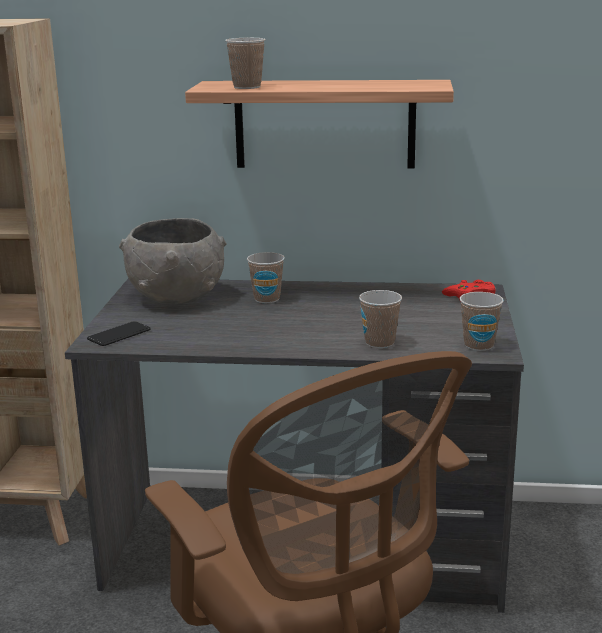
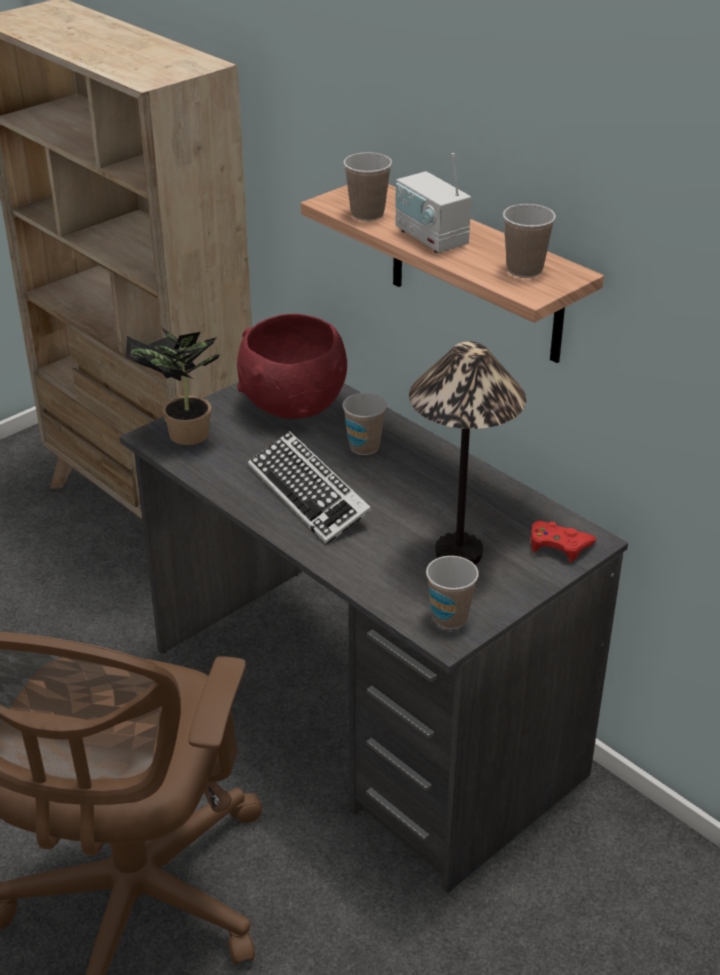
camera: 40 degrees right, 15 degrees up
(119, 335) = (182, 435): phone -> potted plant
(176, 297) = (293, 405): grey bowl -> red bowl
(275, 329) = (309, 495): none -> keyboard
(315, 86) = (430, 238): none -> radio
(379, 343) = (367, 563): cup -> cup (524, 270)
(424, 319) = (459, 553): none -> table lamp

